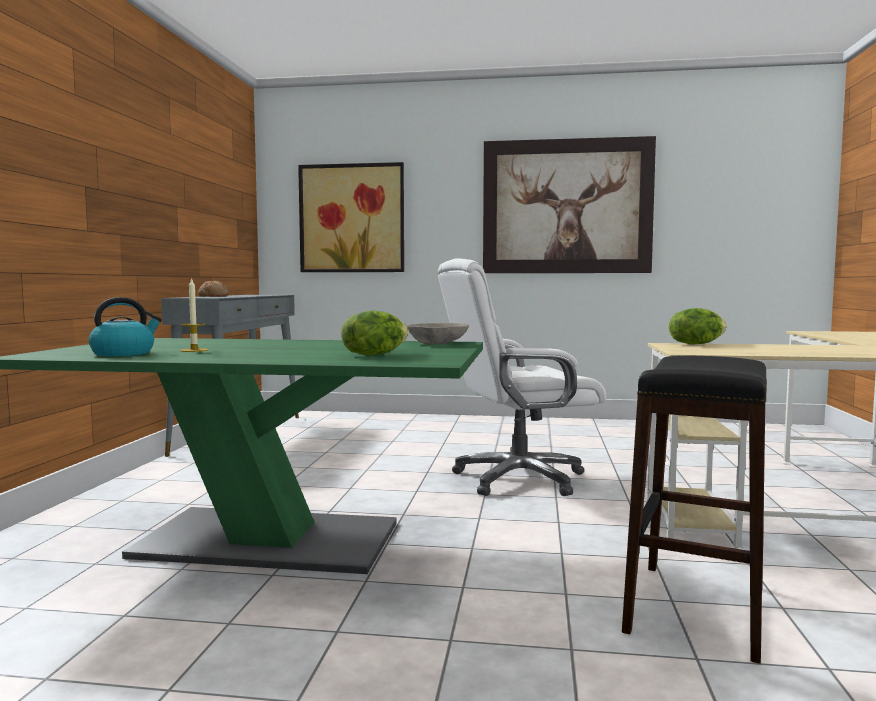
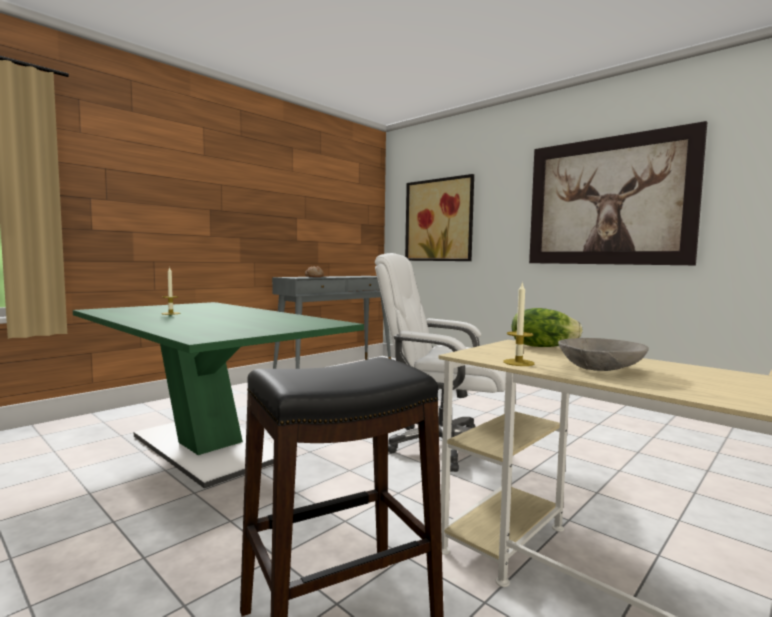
camera: 35 degrees right, 0 degrees up
(124, 353) = (132, 312): kettle -> none
(374, 354) = (221, 327): lettuce -> none
(438, 343) = (321, 322): grey bowl -> grey bowl (600, 368)
(739, 352) = (518, 362): none -> candle

